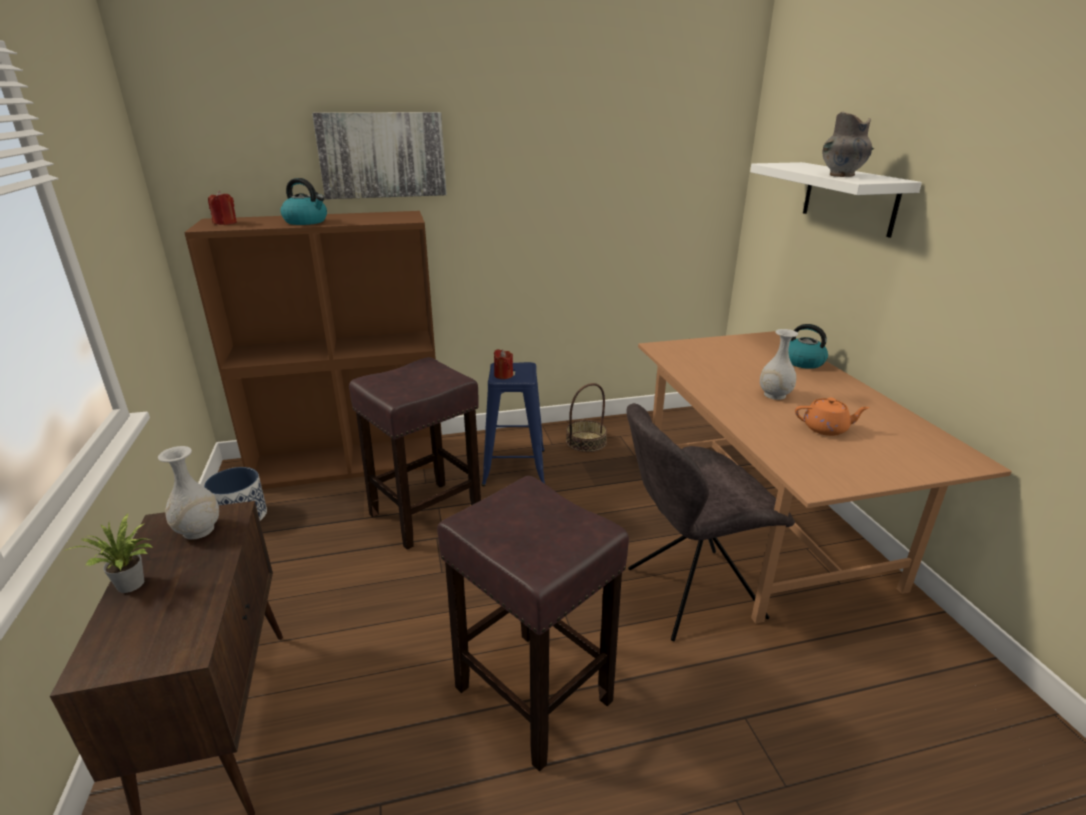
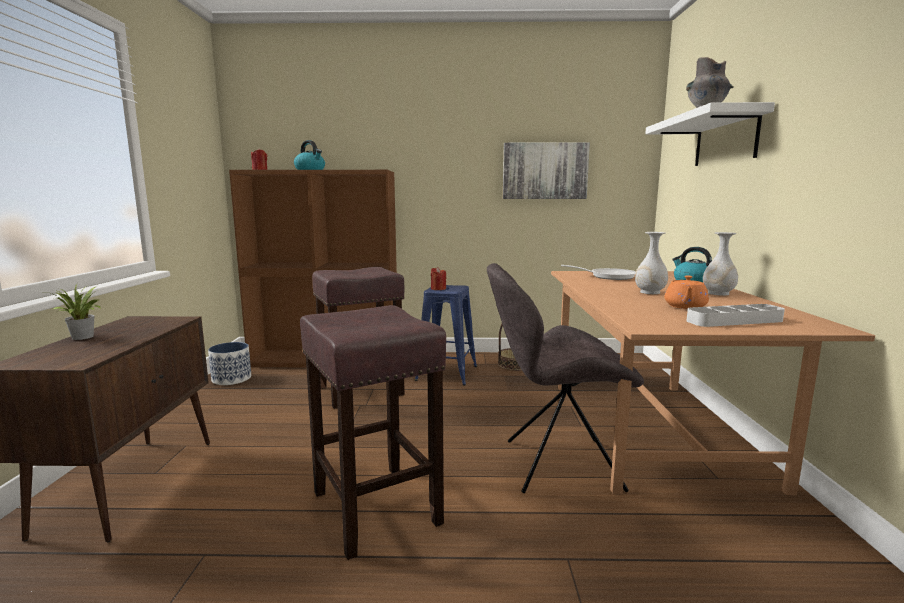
camera: 15 degrees right, 15 degrees down
(199, 531) = (151, 323): white vase -> white vase (718, 293)
(382, 155) = (371, 134): picture -> picture (545, 171)
(710, 355) = (608, 276): none -> frying pan
(826, 429) = (685, 307): orange teapot -> orange teapot turned 90 degrees clockwise
(886, 457) = (734, 321): none -> grey tray

